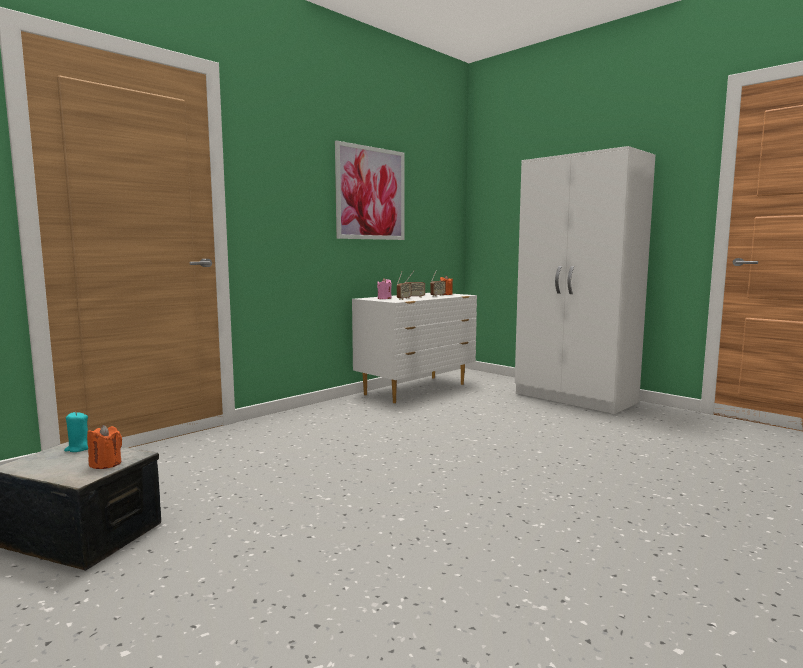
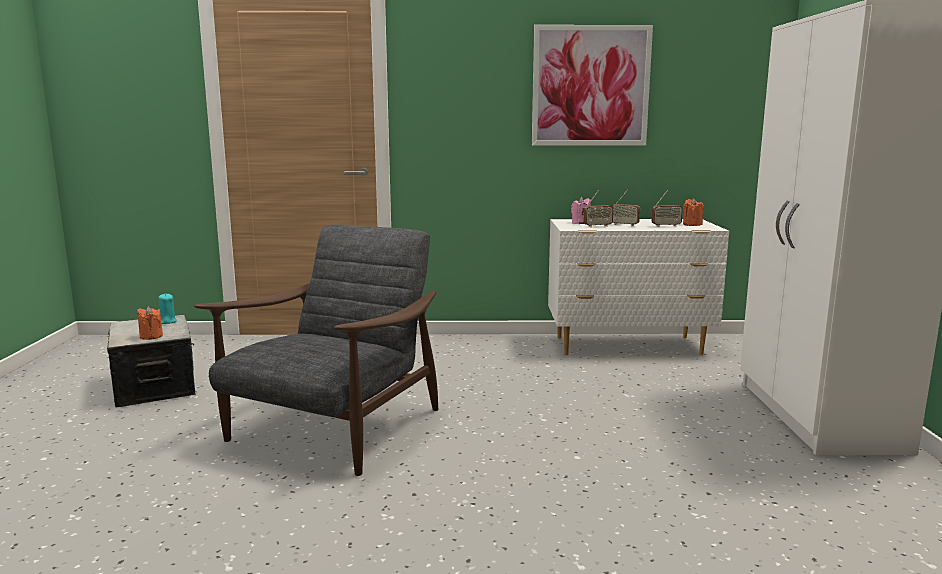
camera: 45 degrees right, 5 degrees up
(364, 494) = (334, 428): none -> grey armchair

